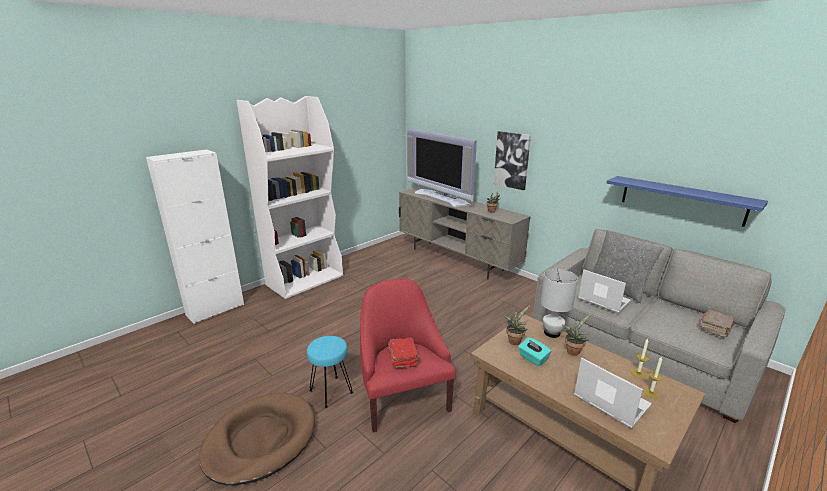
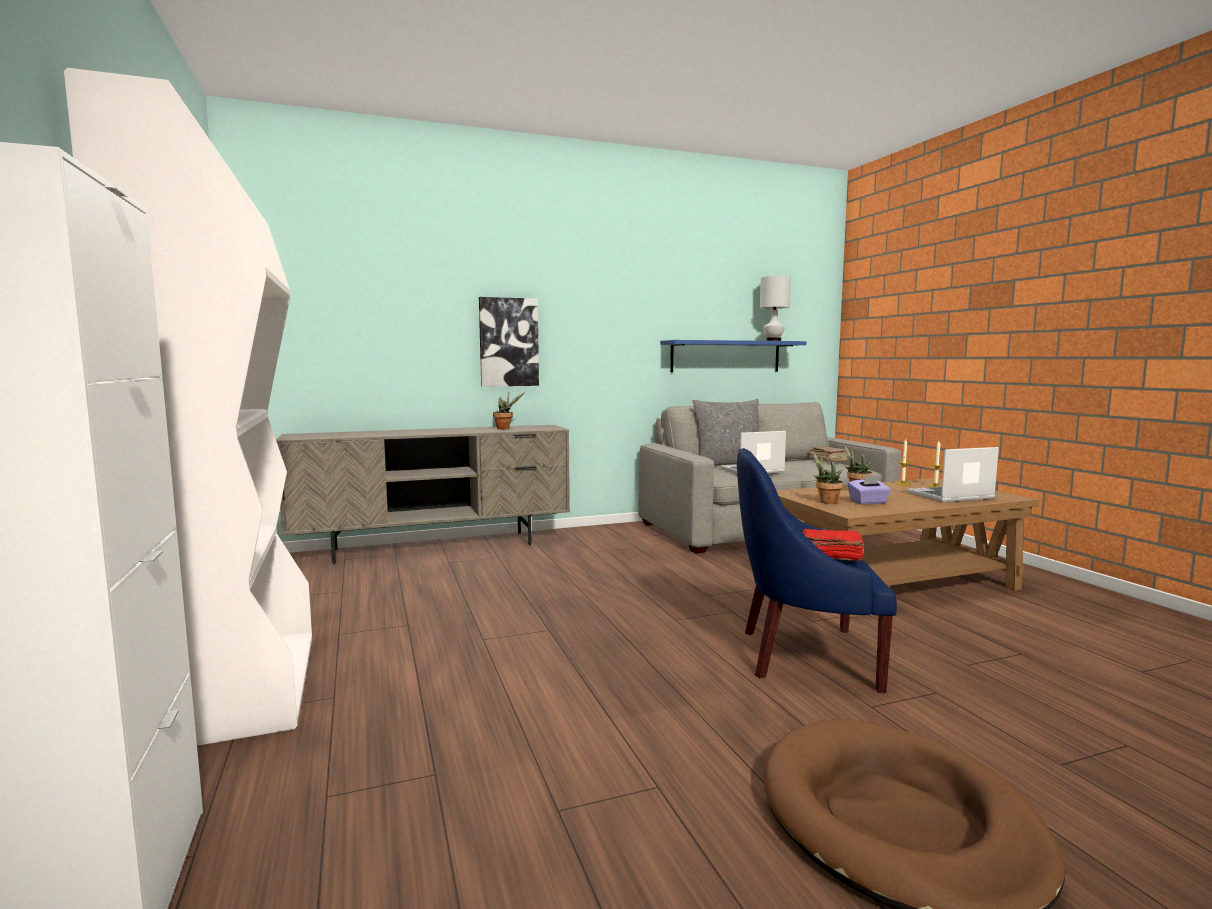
camera: 65 degrees left, 15 degrees down
(331, 391) = (758, 715): turquoise stool -> none
(403, 397) = (804, 655): red armchair -> blue armchair
(441, 197) = (382, 432): television -> none
(533, 358) = (868, 502): turquoise tissue box -> purple tissue box
(551, 333) = (815, 490): white table lamp -> white table lamp (773, 340)

